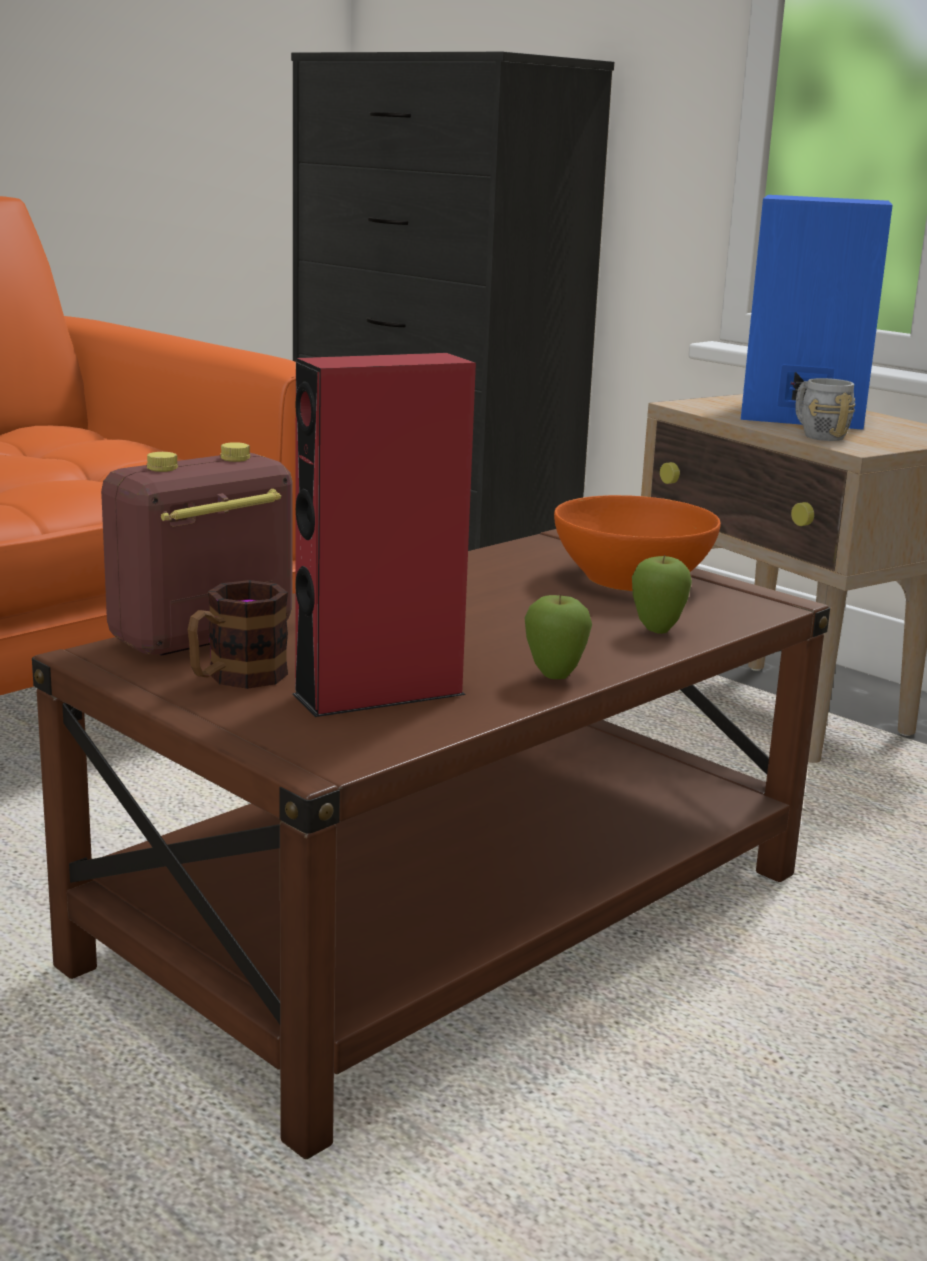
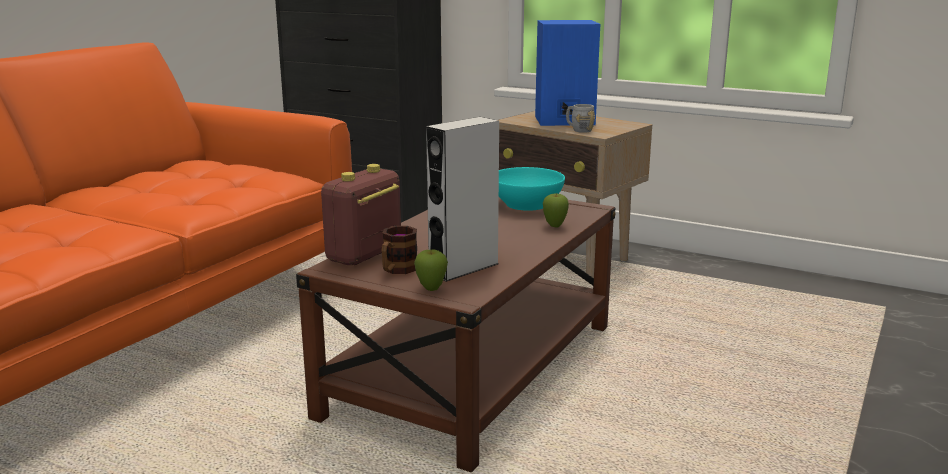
camera: 15 degrees left, 0 degrees up
(379, 694) = (463, 268): red speaker -> grey speaker
(554, 677) = (529, 251): apple -> apple (431, 290)
(631, 578) = (526, 204): orange bowl -> turquoise bowl

